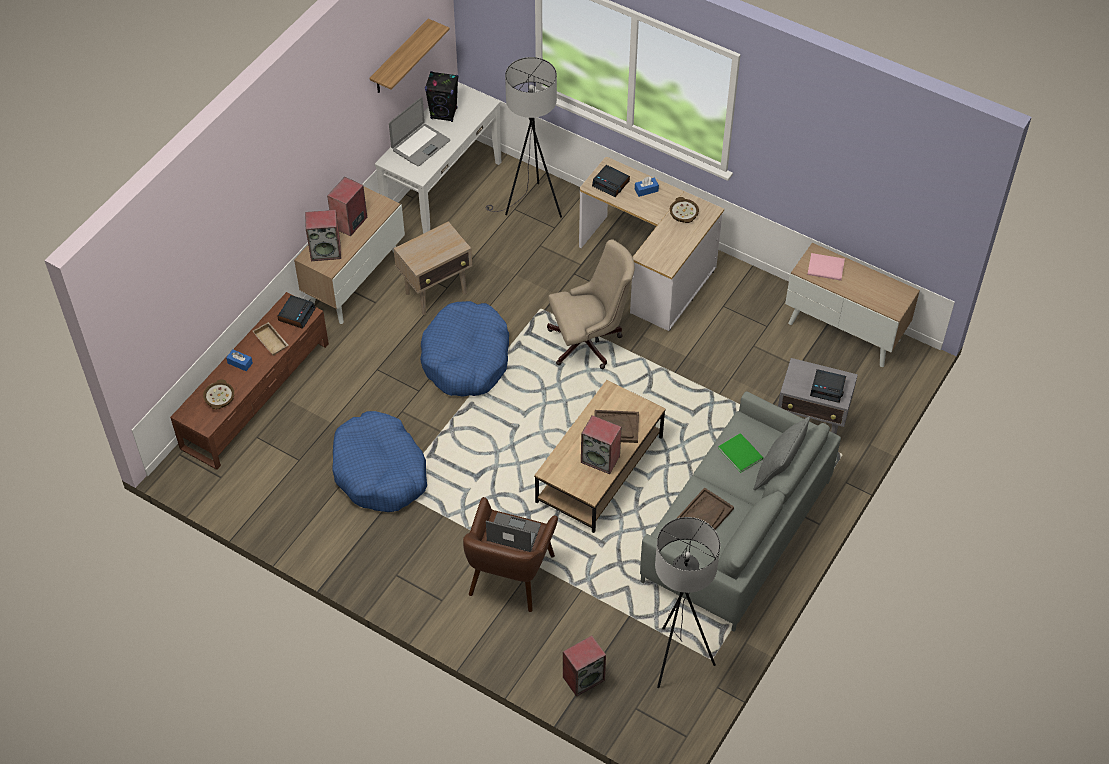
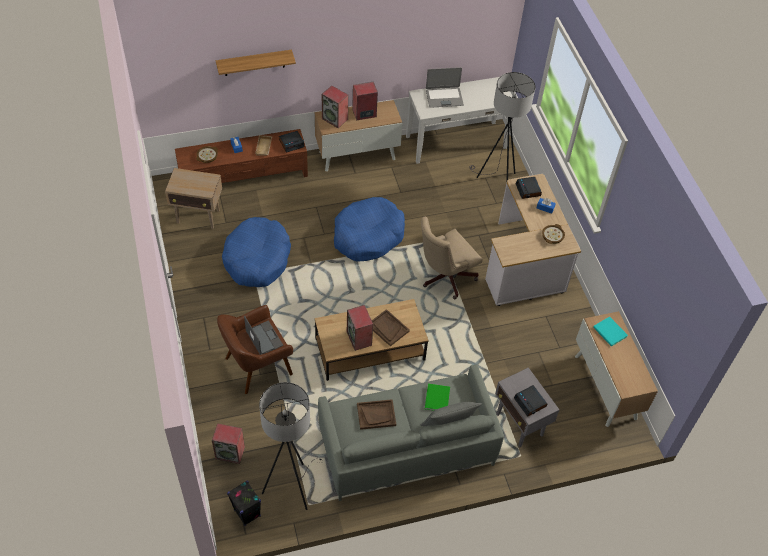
camera: 40 degrees right, 0 degrees up
(400, 58) = (454, 31): shelf -> shelf (254, 63)
(436, 293) = (392, 191): beige side table -> beige side table (198, 217)
(444, 113) = (476, 90): black speaker -> black speaker (247, 513)
(589, 342) = (444, 278): beige office chair -> beige office chair turned 120 degrees clockwise
(826, 269) = (610, 333): pink book -> turquoise book

